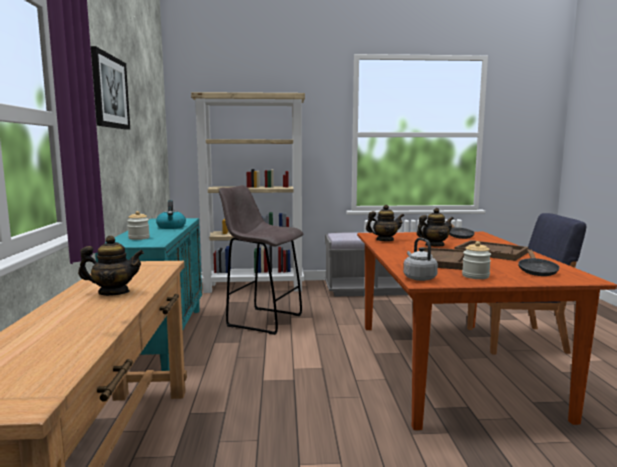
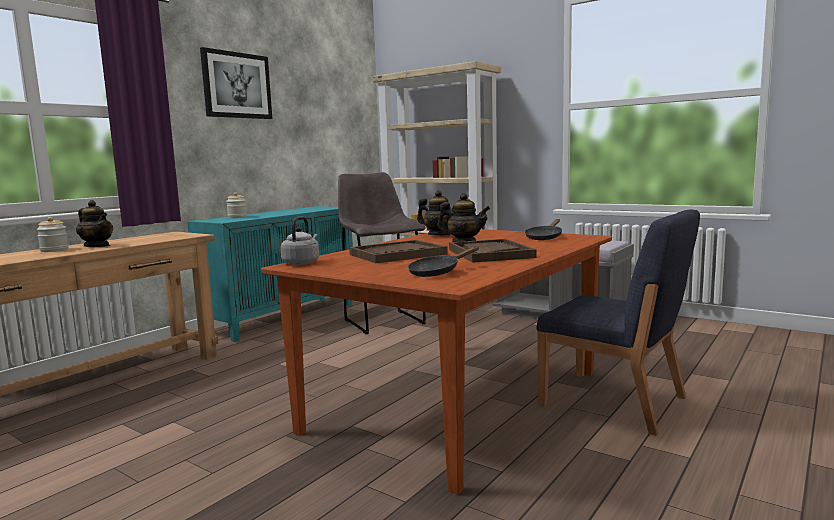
camera: 40 degrees right, 0 degrees up
(171, 227) = (294, 212): kettle -> none
(475, 276) = (355, 268): jar -> jar (54, 250)

